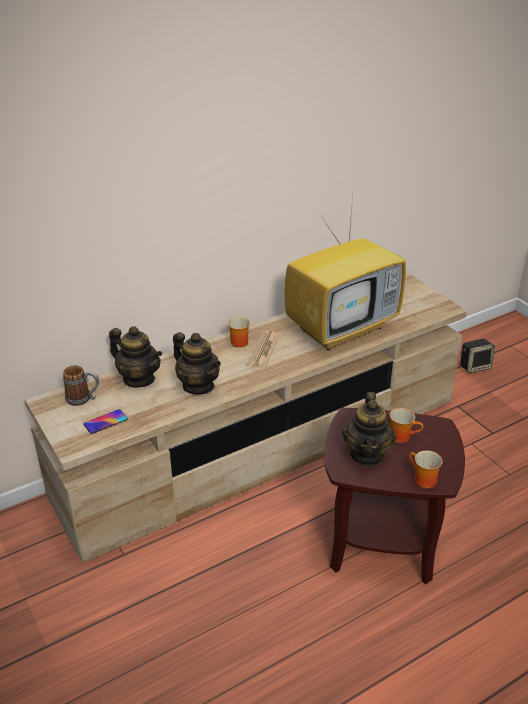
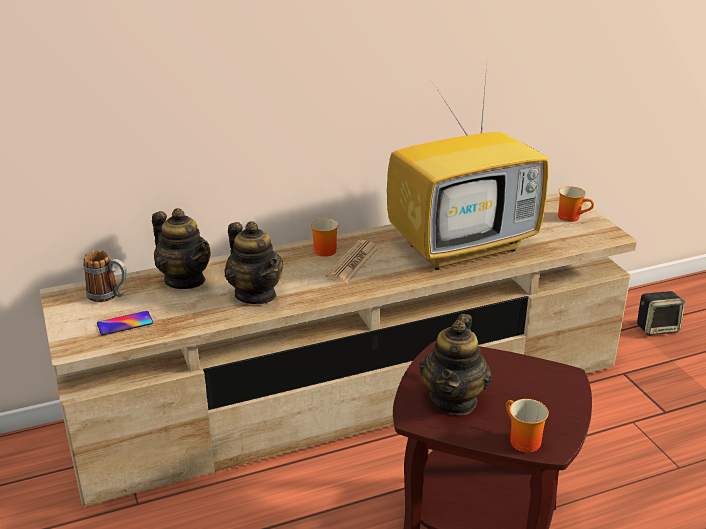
camera: 10 degrees right, 5 degrees down
(402, 436) = (508, 382): mug -> mug (571, 217)

